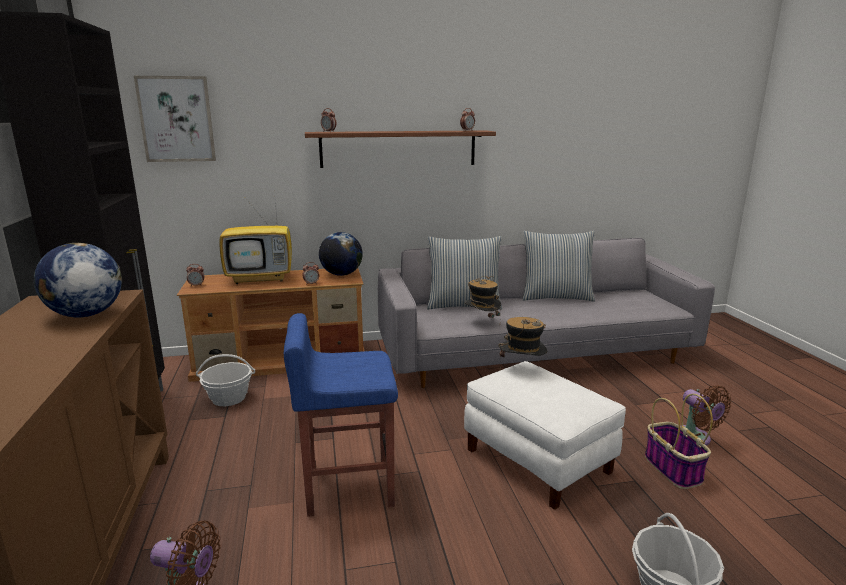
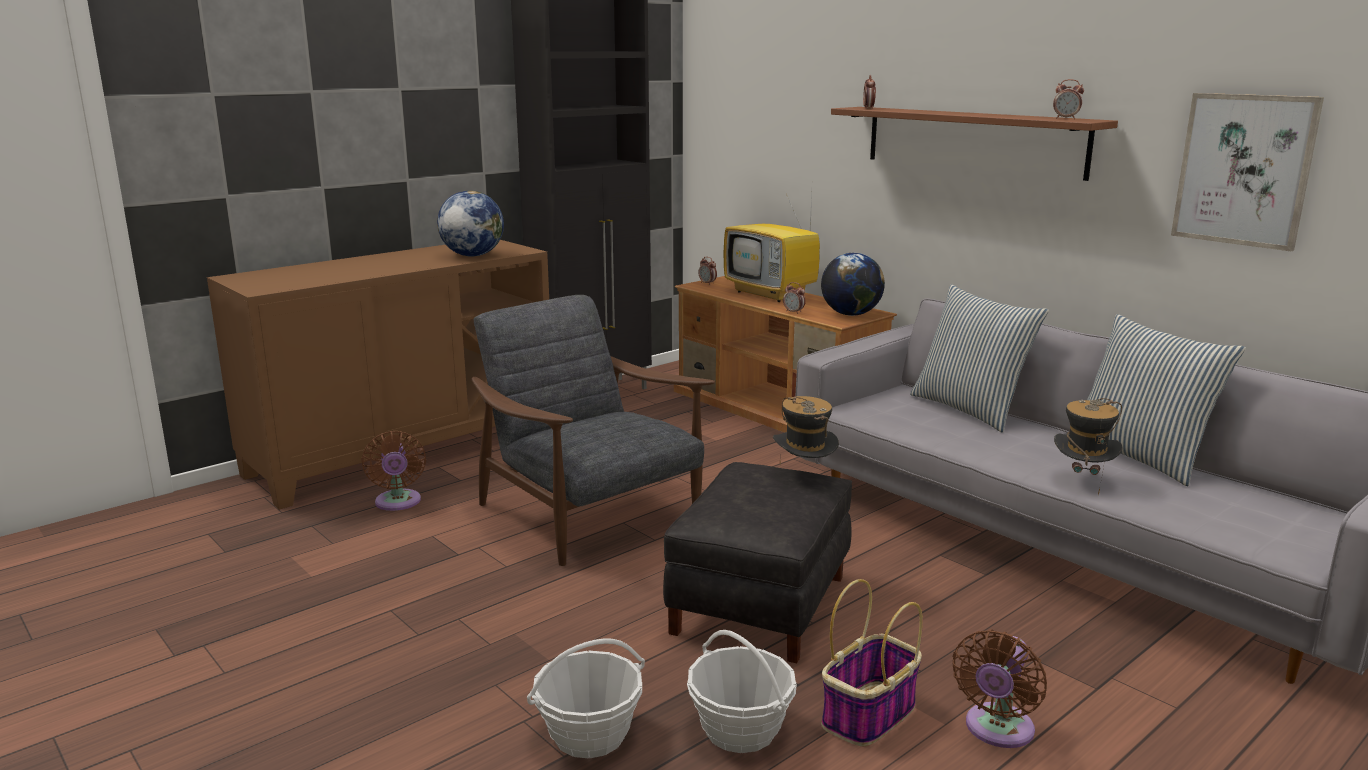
camera: 60 degrees right, 0 degrees up
(176, 119) = (742, 84): picture -> picture (1244, 170)
(228, 398) = (669, 416): basket -> basket (740, 729)
(347, 486) = (591, 513): blue stool -> grey armchair
(482, 322) = (922, 430): hat -> hat (1082, 480)
(538, 460) = (761, 605): white ottoman -> black ottoman

